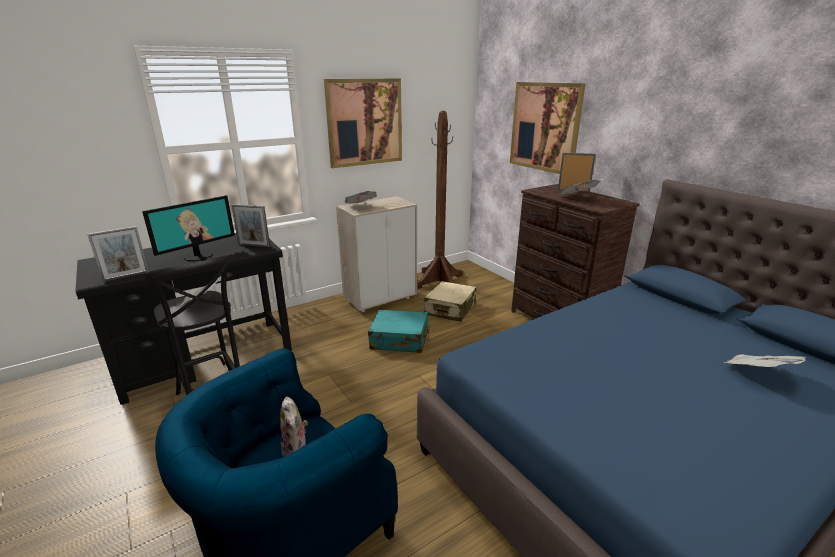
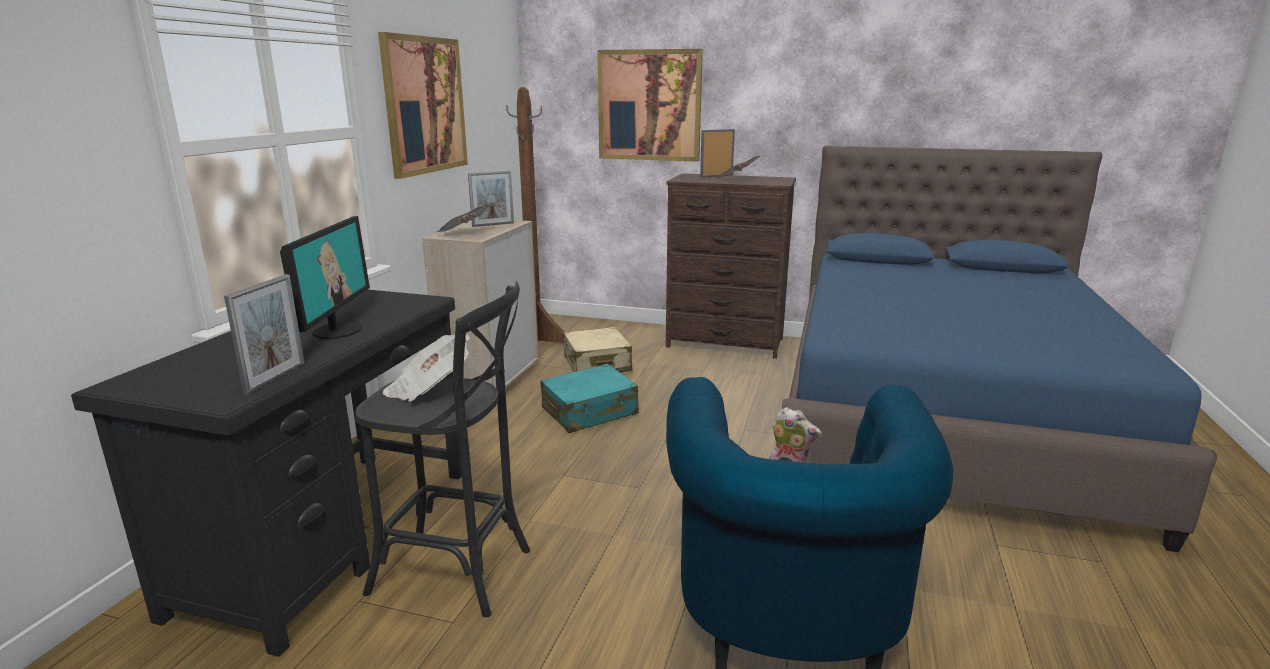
camera: 40 degrees left, 5 degrees down
(254, 245) = (396, 302): picture frame -> picture frame (493, 224)
(757, 373) = (1010, 289): newspaper -> none

